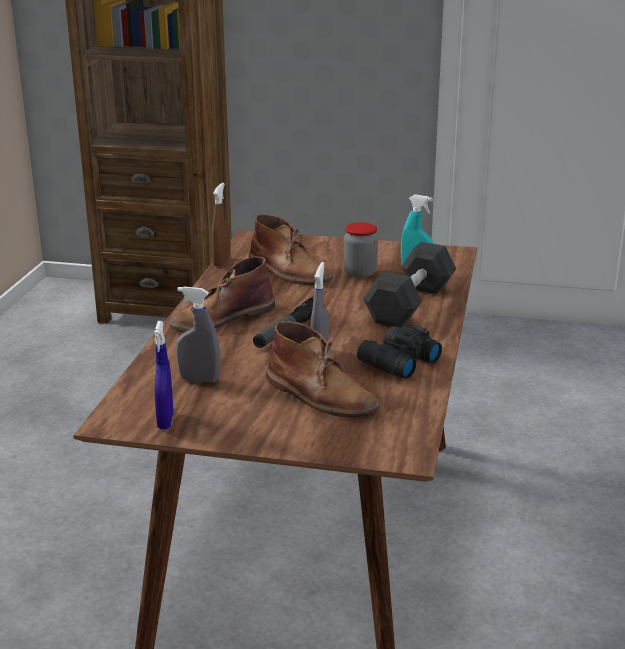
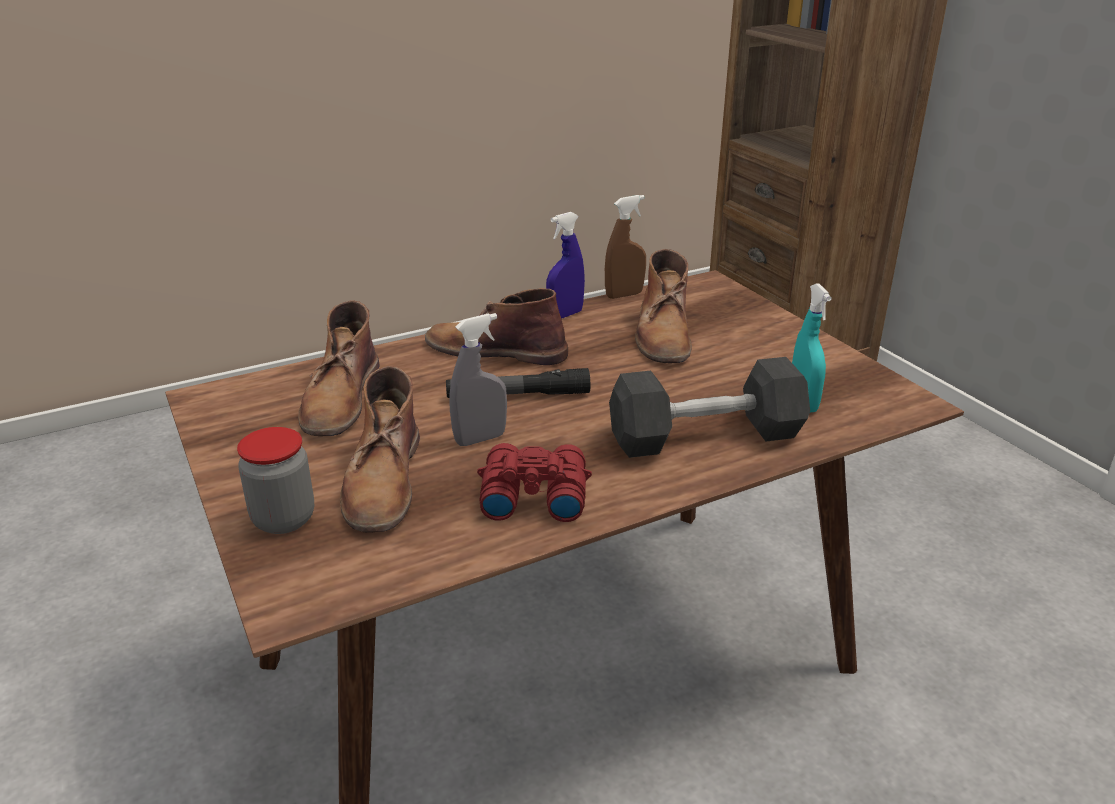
camera: 50 degrees right, 5 degrees up
(165, 421) = (232, 421): blue spray bottle -> blue spray bottle (565, 315)
(199, 379) = (340, 399): grey spray bottle -> brown boot
(360, 273) = (733, 371): jar -> jar (283, 519)
(396, 362) = (532, 494): black binoculars -> red binoculars

